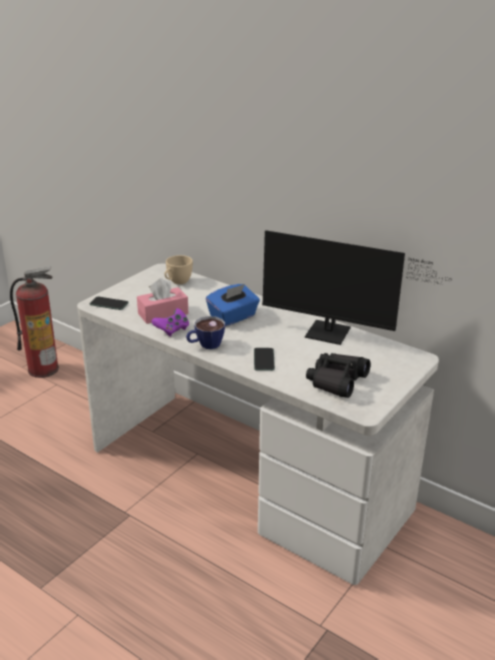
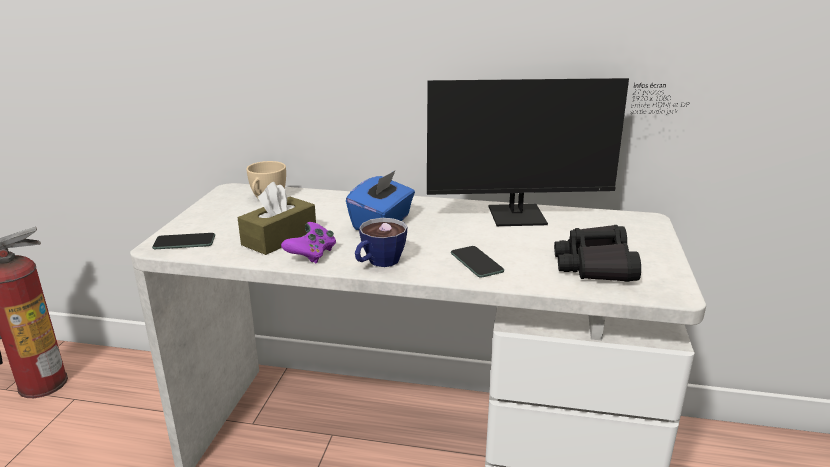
camera: 25 degrees left, 5 degrees down
(163, 314) = (279, 238): pink tissue box -> brown tissue box

